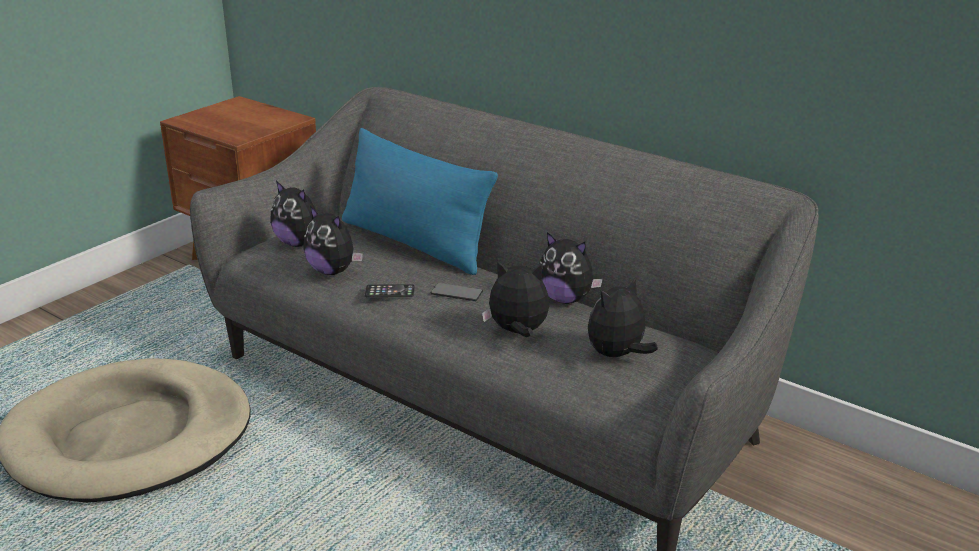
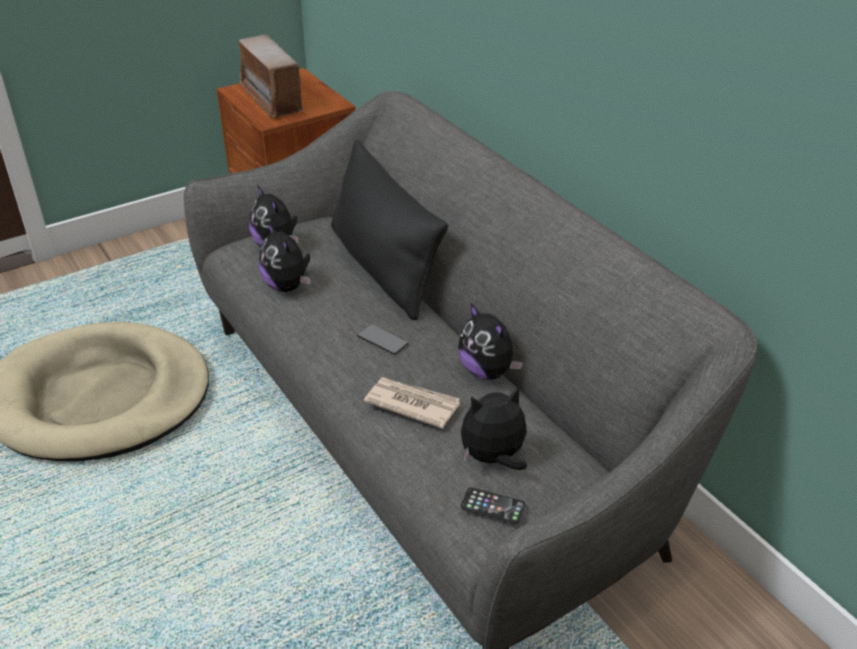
camera: 20 degrees right, 10 degrees up
(227, 122) = (273, 99): none -> radio
(389, 292) = (321, 324): phone -> phone (492, 506)
(414, 243) = (382, 267): blue pillow -> black pillow
(518, 332) = (412, 404): plush toy -> newspaper

